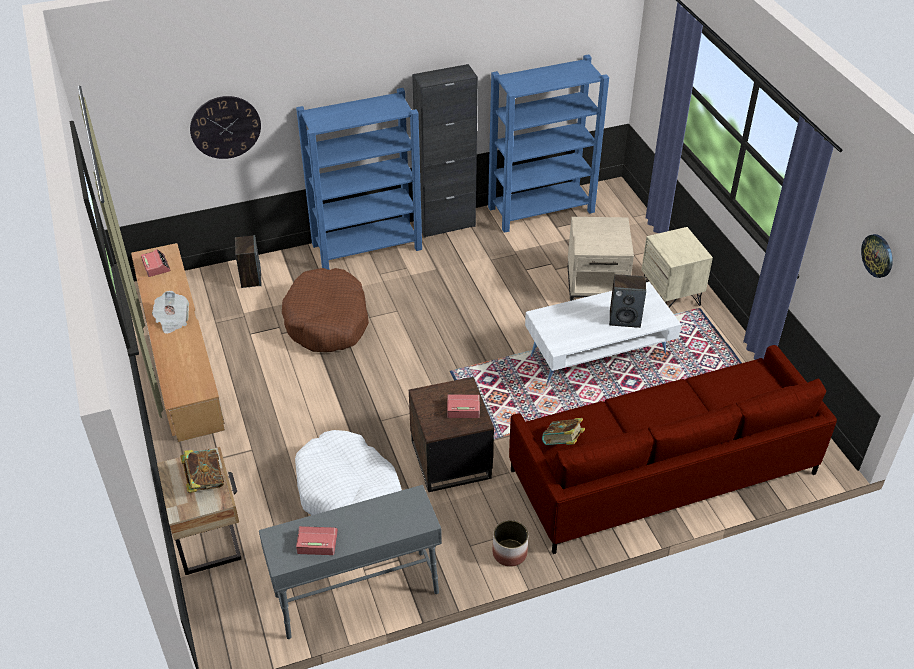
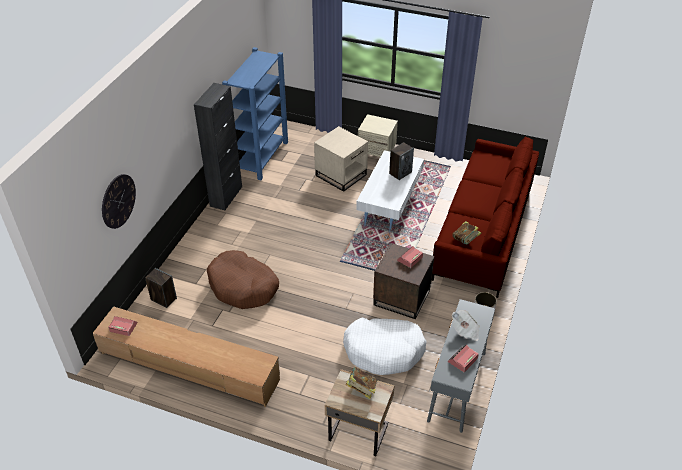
camera: 50 degrees left, 0 degrees up
(172, 320) = (185, 344): newspaper -> newspaper (465, 331)
(367, 247) = (202, 236): blue bookcase -> none
(878, 255) = (525, 60): wall clock -> none

